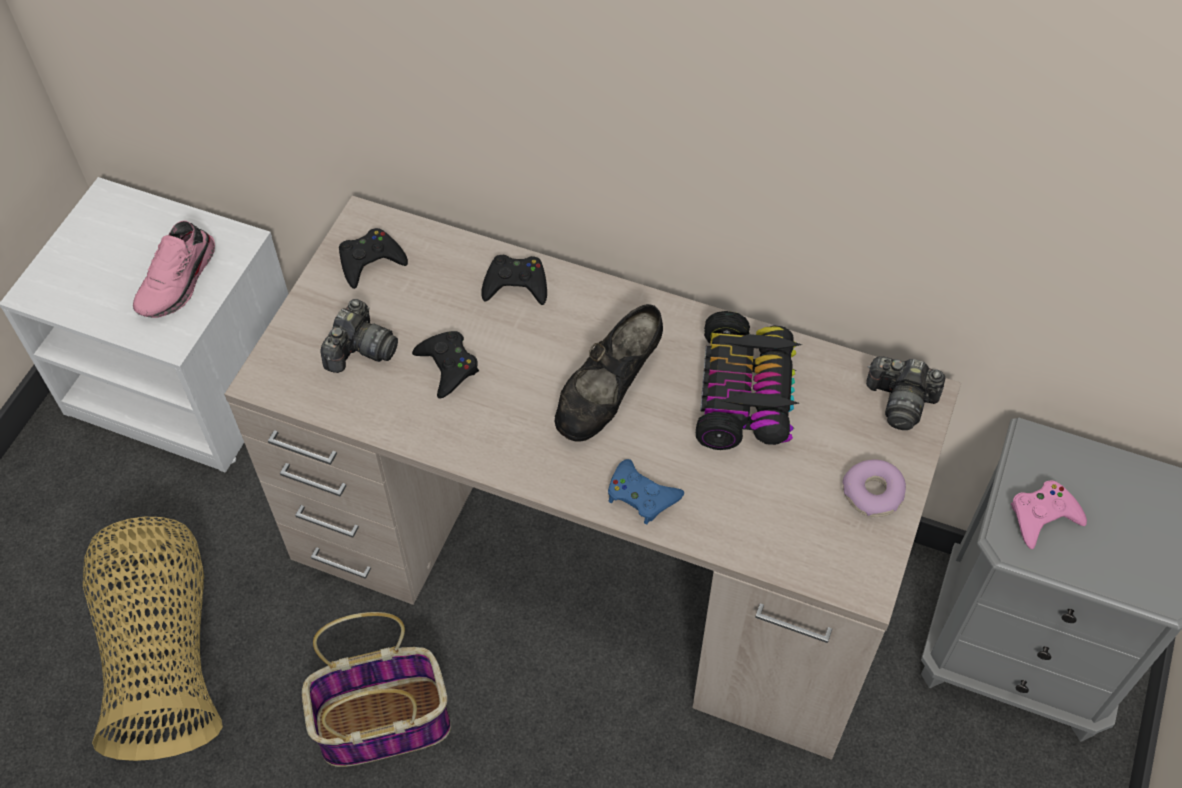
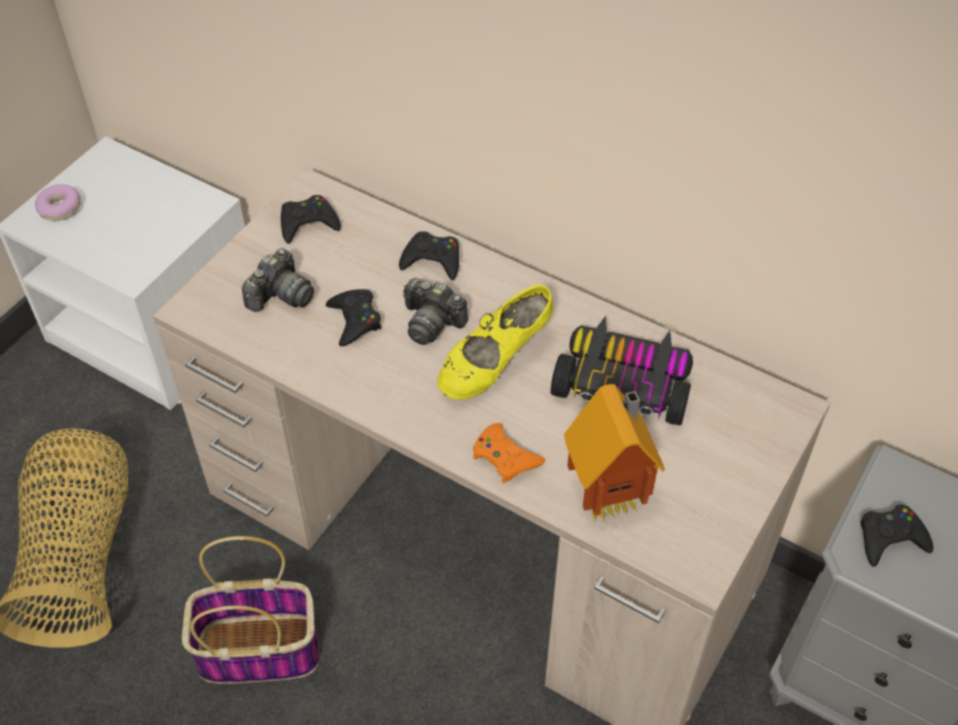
camera: 10 degrees right, 5 degrees down
(179, 282) = (151, 229): pink shoe -> none
(608, 394) = (494, 364): black shoe -> yellow shoe
(641, 495) = (505, 457): blue game controller -> orange game controller
(747, 394) = (623, 383): toy car -> toy car turned 90 degrees counterclockwise
(758, 520) = (610, 496): none -> toy house
(873, 493) = (725, 489): donut -> donut (60, 208)
(900, 401) = (768, 410): camera -> camera (431, 322)
(1043, 517) = (890, 538): pink game controller -> black game controller

